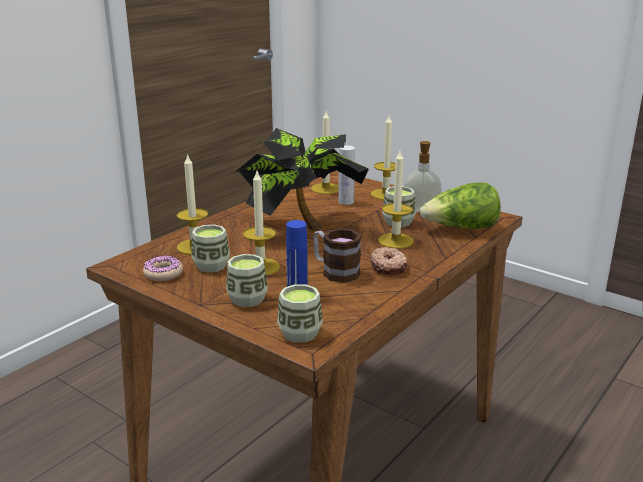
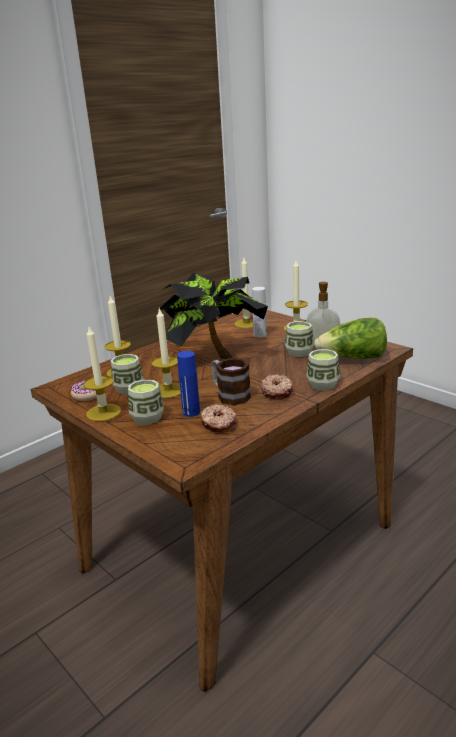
camera: 10 degrees right, 0 degrees up
(300, 333) = (180, 449): cup -> cup (322, 385)
(334, 305) = (218, 424): none -> donut
(395, 241) = (291, 369): candle -> candle (103, 412)

